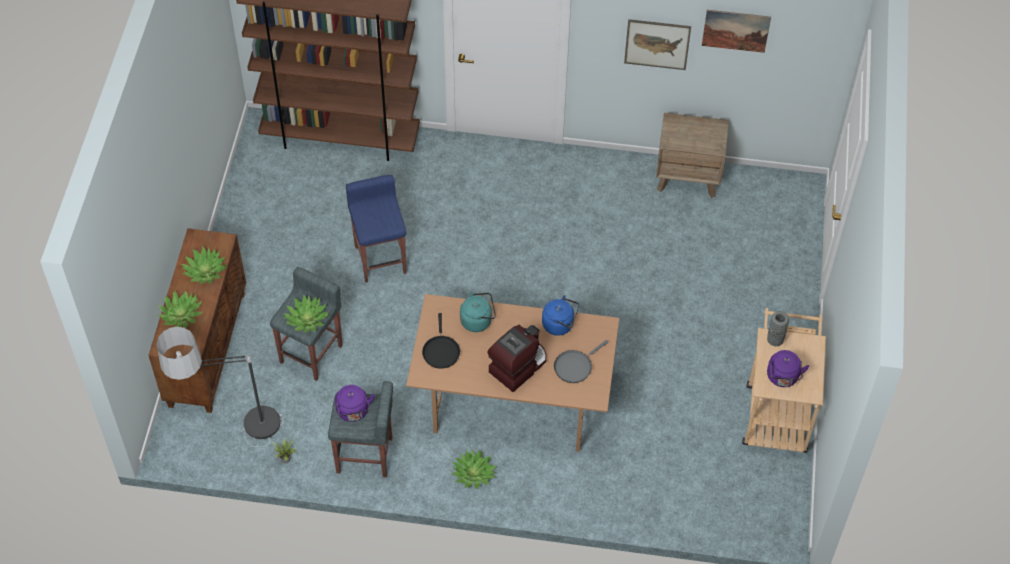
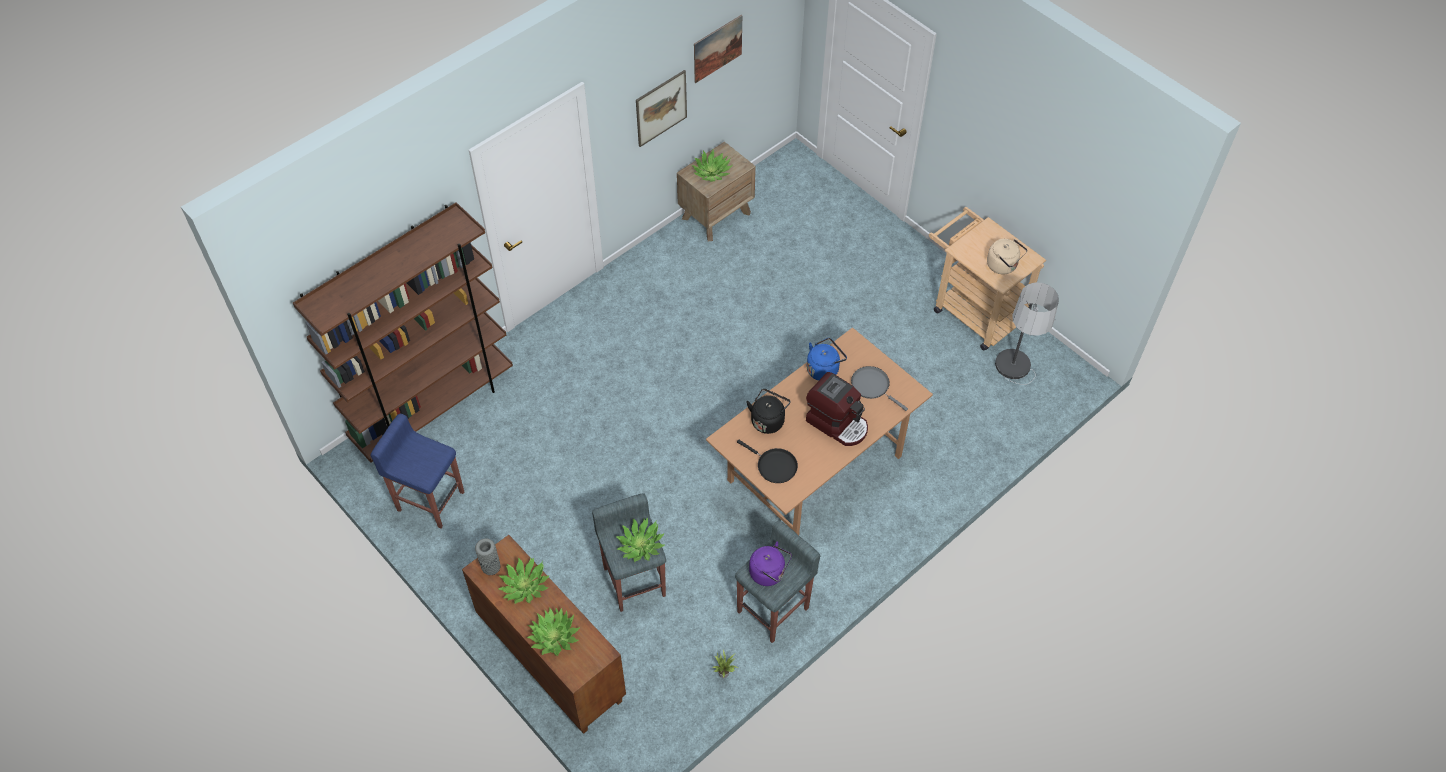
camera: 50 degrees left, 0 degrees up
(234, 436) = (663, 698): floor lamp -> floor lamp (1009, 389)
(380, 258) = (587, 465): blue stool -> blue stool (430, 500)
(473, 473) = (859, 542): potted plant -> potted plant (712, 172)
(478, 320) = (768, 420): turquoise kettle -> black kettle
(518, 366) = (837, 423): coffee machine -> coffee machine turned 135 degrees clockwise
(575, 366) = (872, 386): grey frying pan -> grey frying pan turned 135 degrees clockwise
(775, 339) = (965, 247): grey vase -> grey vase (491, 567)
(783, 378) = (1003, 266): purple kettle -> beige kettle

